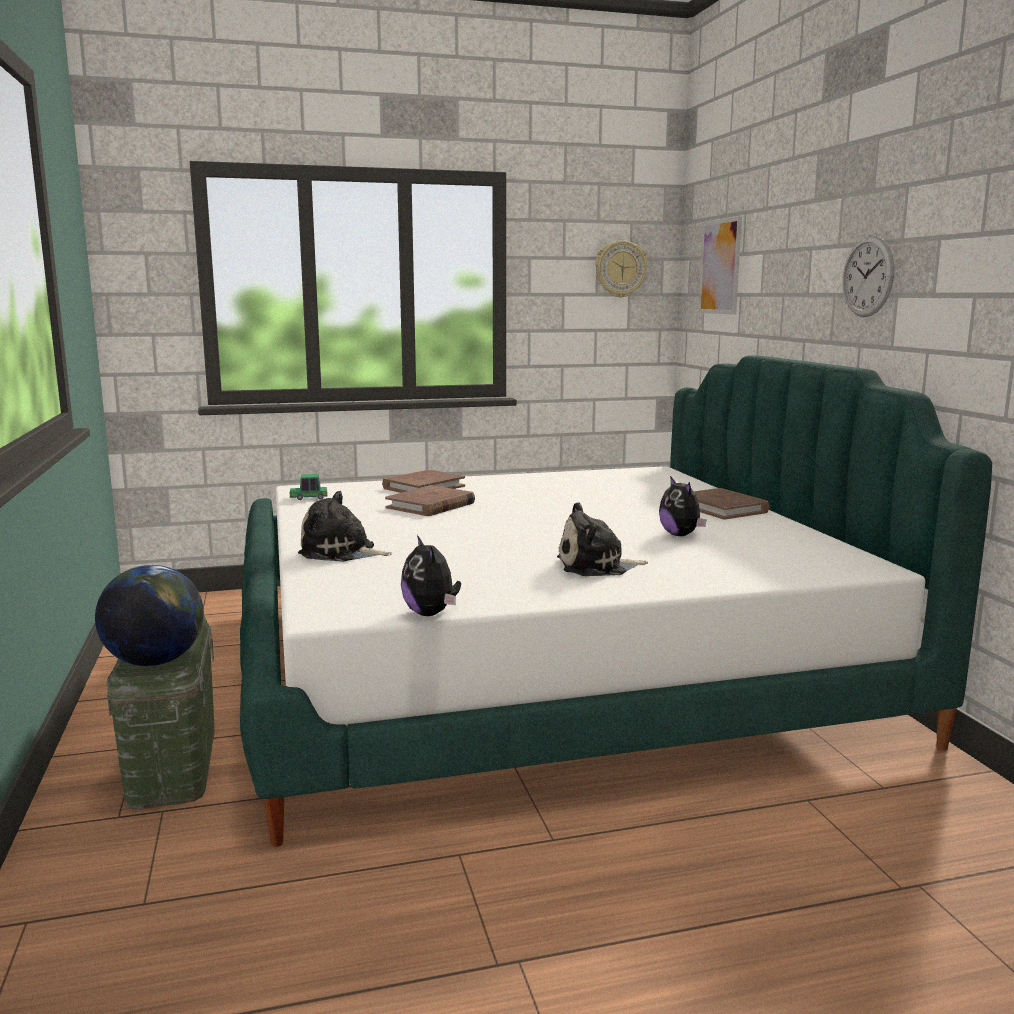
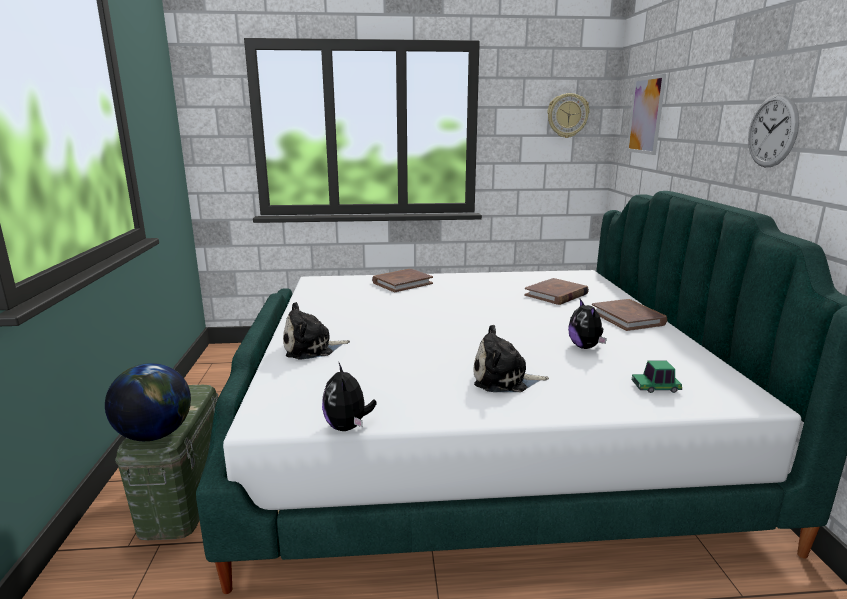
camera: 10 degrees right, 5 degrees up
(309, 497) = (316, 289): toy car -> toy car (655, 387)
(341, 552) = (311, 348): plush toy -> plush toy turned 45 degrees counterclockwise
(431, 505) = (399, 302): brown book -> brown book (556, 294)

